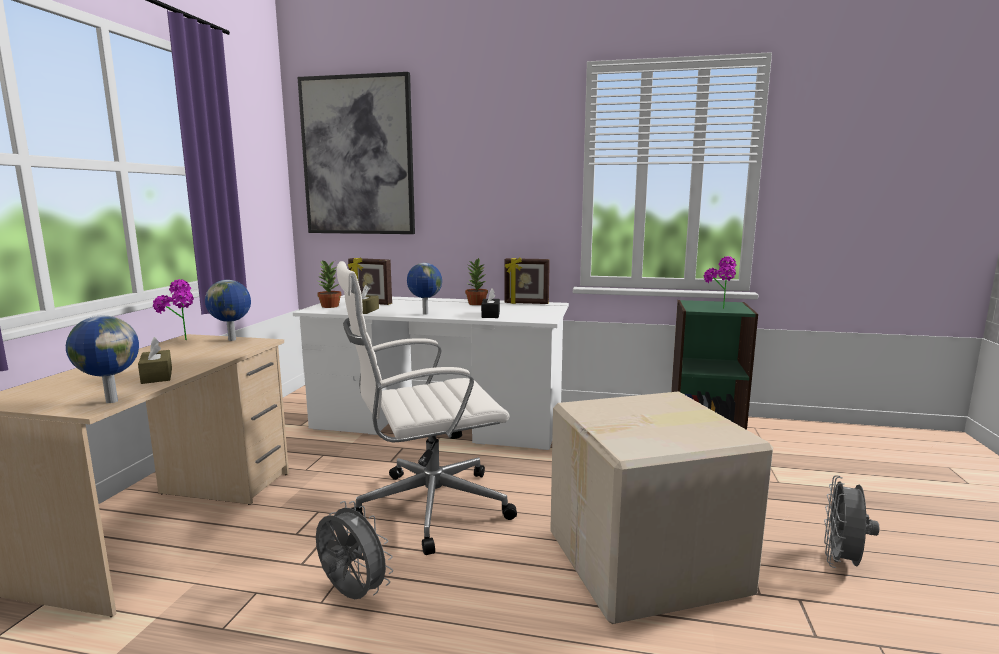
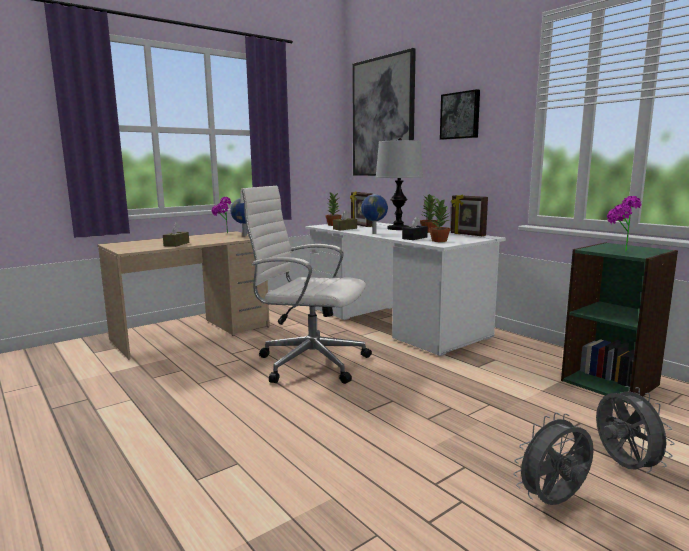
camera: 40 degrees right, 0 degrees up
(111, 401) = (138, 250): globe -> none
(351, 595) = (213, 385): grey fan -> grey fan (623, 466)
(429, 303) = (398, 228): none -> table lamp
(485, 163) = (460, 115): none -> picture
(526, 315) = (439, 241): none -> potted plant
(648, 563) = (388, 436): cardboard box -> none

